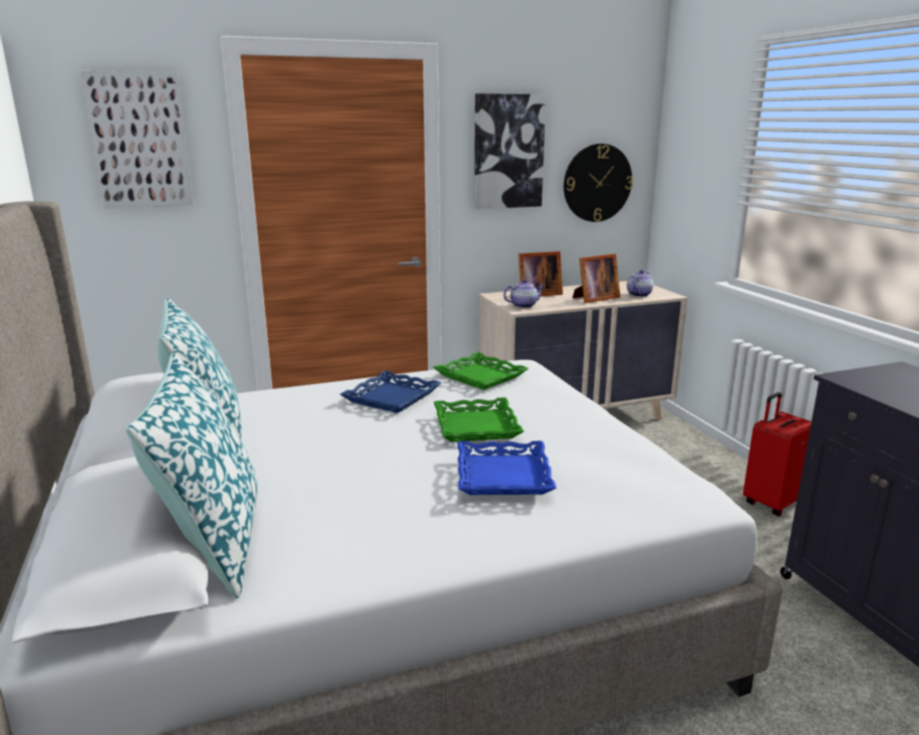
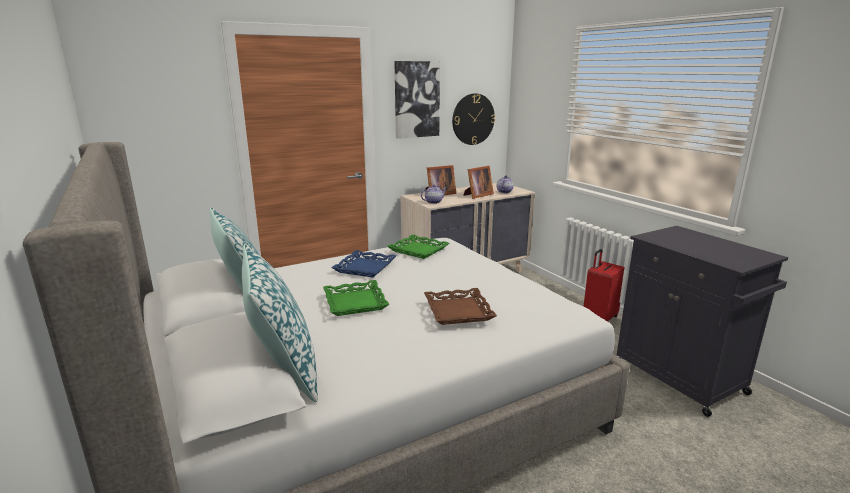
camera: 10 degrees left, 0 degrees up
(140, 141) = (163, 95): picture -> none
(477, 426) = (429, 282): green tray -> green tray (356, 302)
(504, 475) = (459, 311): blue tray -> brown tray

